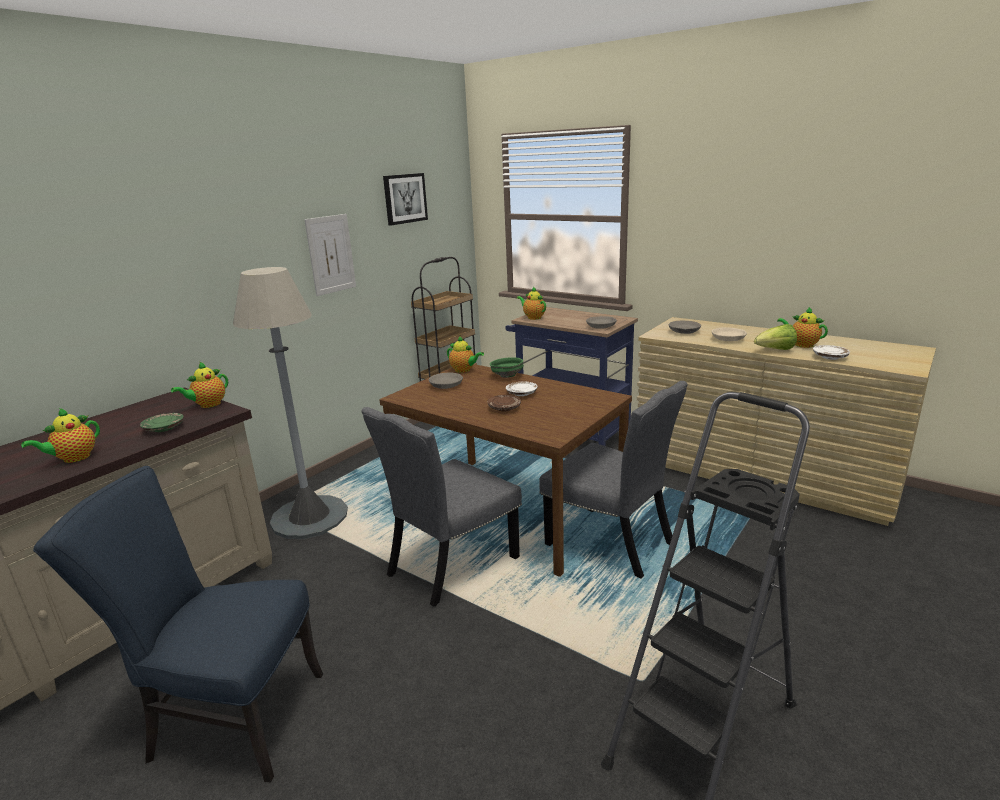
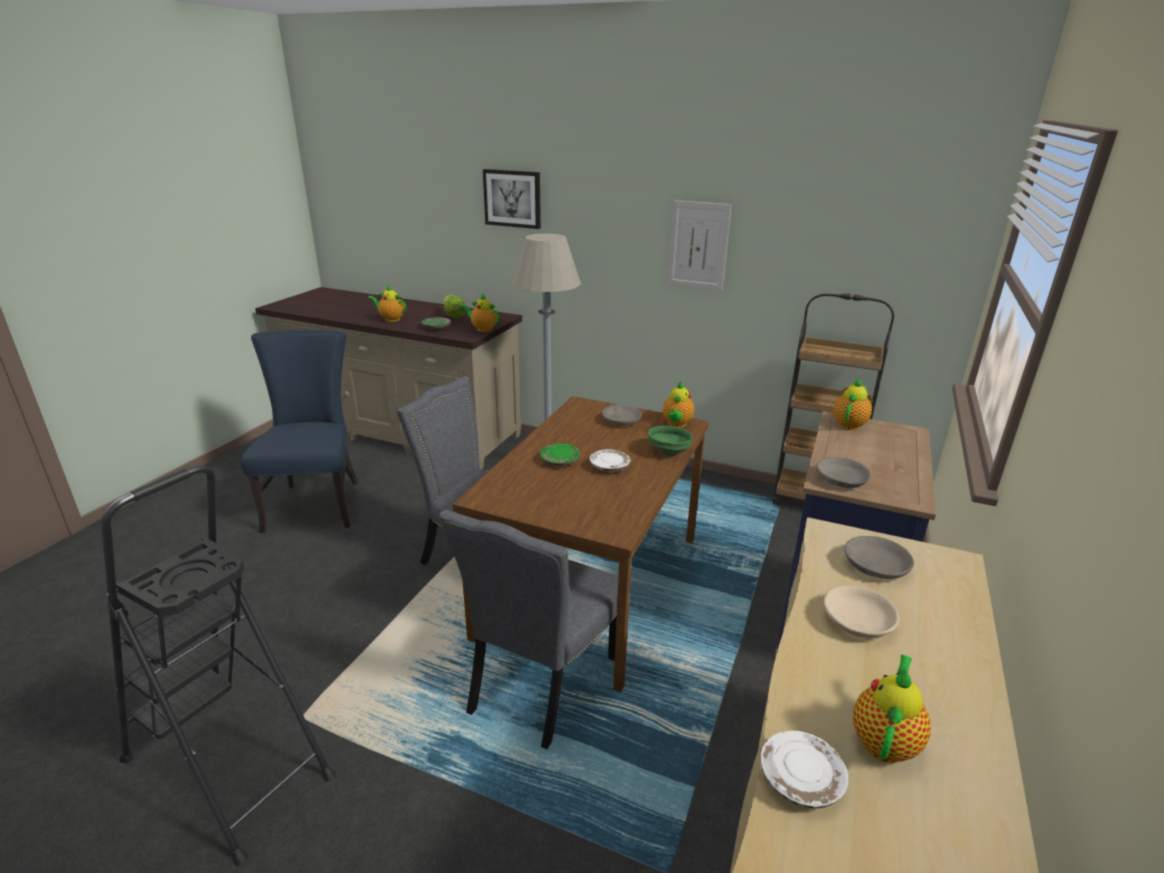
camera: 75 degrees right, 5 degrees up
(404, 198) = (839, 201): picture -> picture (512, 198)
(504, 408) = (560, 461): brown plate -> green plate
(775, 350) = (809, 685): lettuce -> lettuce (453, 315)

